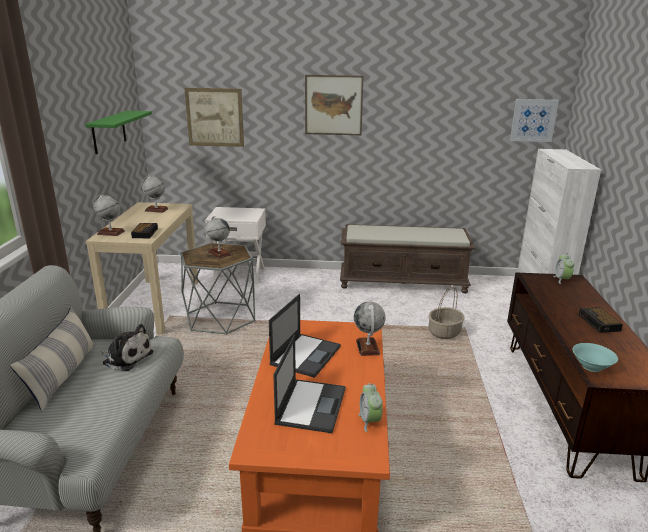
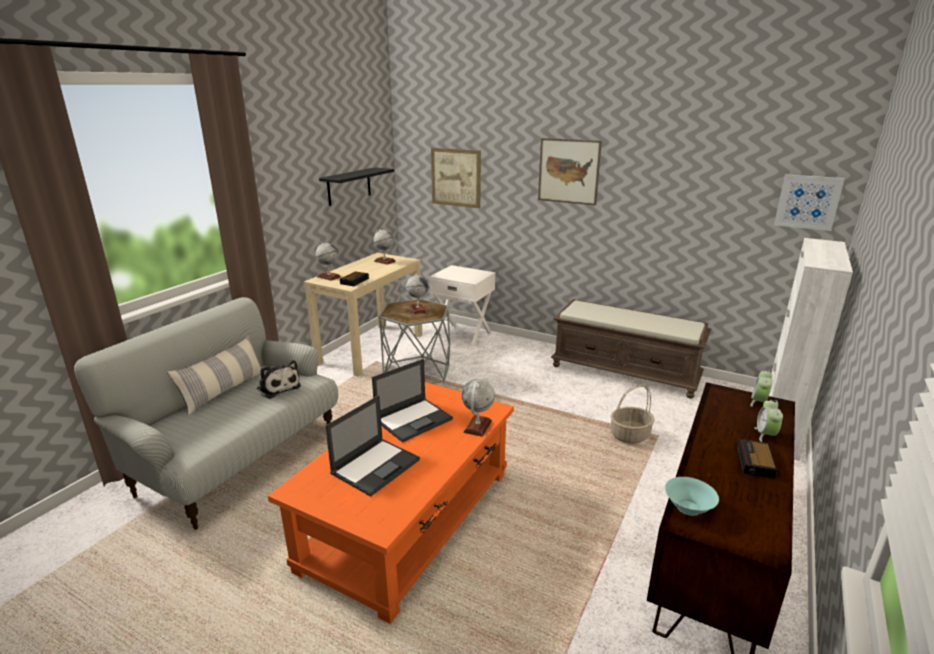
camera: 25 degrees right, 0 degrees up
(109, 132) = (349, 186): green shelf -> black shelf
(369, 421) = (413, 496): alarm clock -> alarm clock (765, 435)

